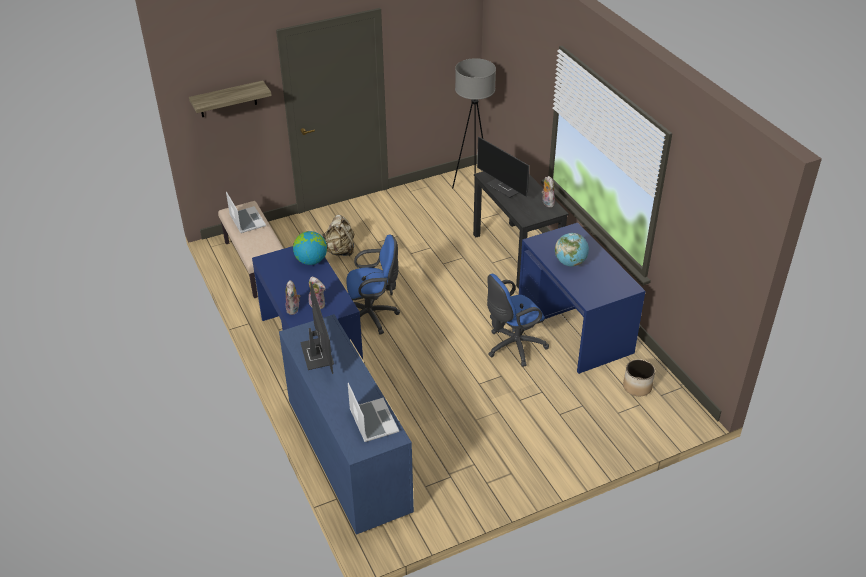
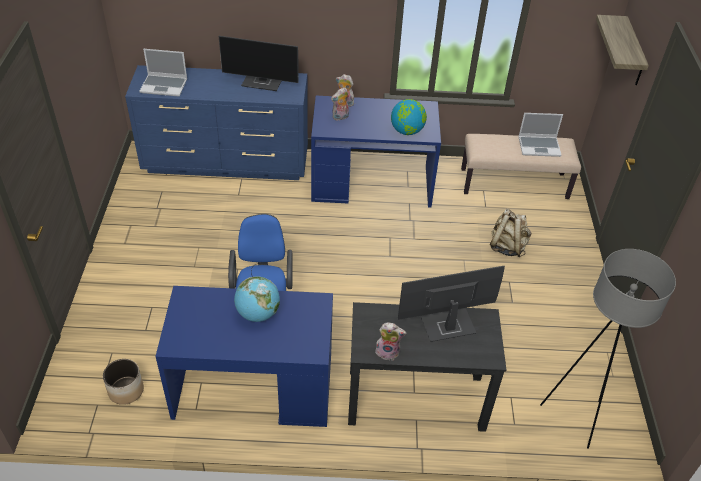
camera: 115 degrees right, 5 degrees up
(372, 316) = (384, 233): blue office chair -> none

